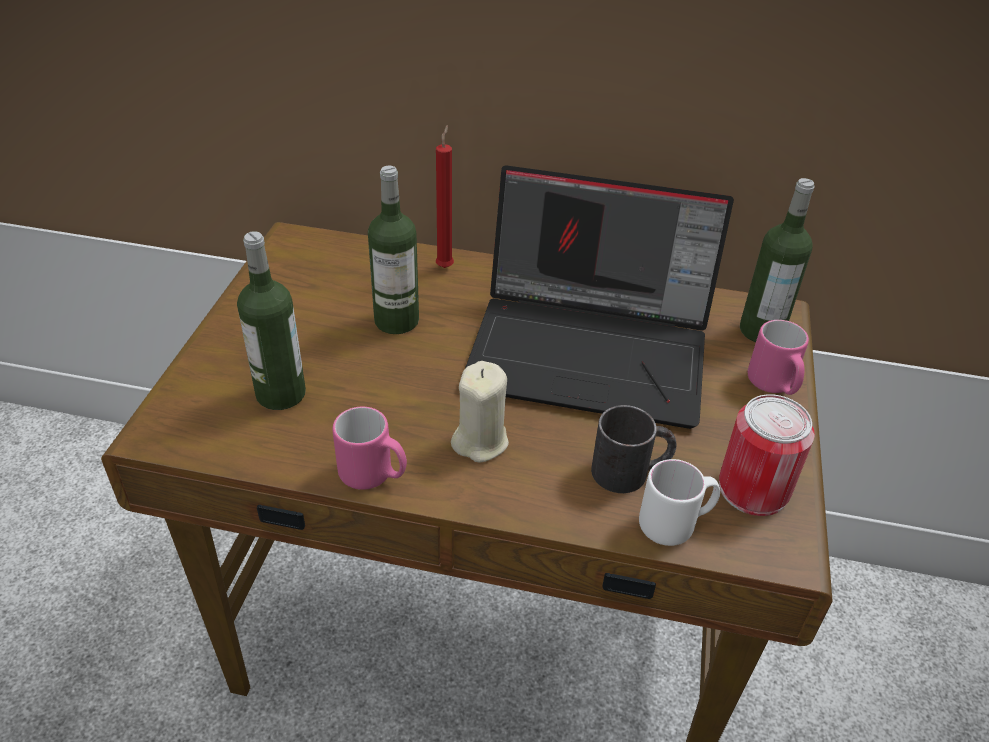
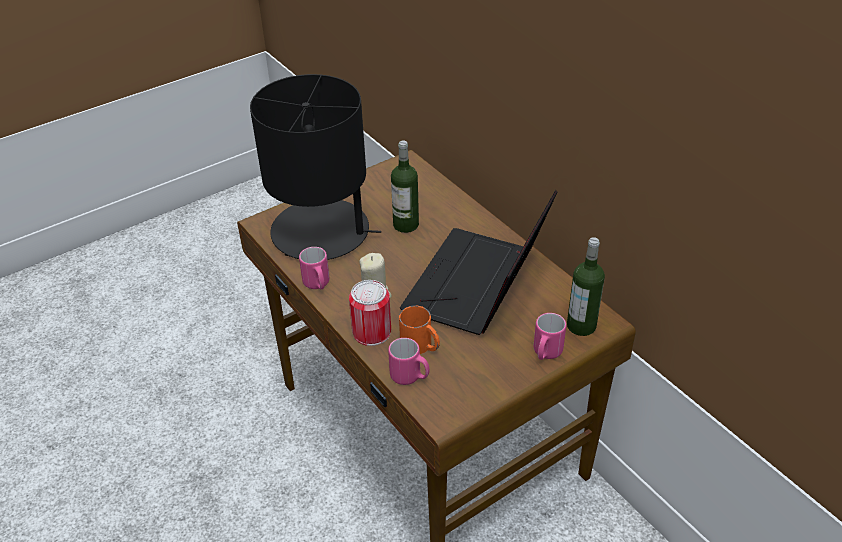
camera: 45 degrees right, 0 degrees up
(281, 394) = (322, 232): bottle -> black table lamp
(445, 266) = (461, 209): red candle -> none
(593, 350) = (478, 286): laptop -> laptop turned 60 degrees clockwise
(631, 471) = (421, 346): black mug -> orange mug
(675, 524) = (410, 377): white mug -> pink mug
(753, 489) = (465, 387): can -> can (371, 332)

